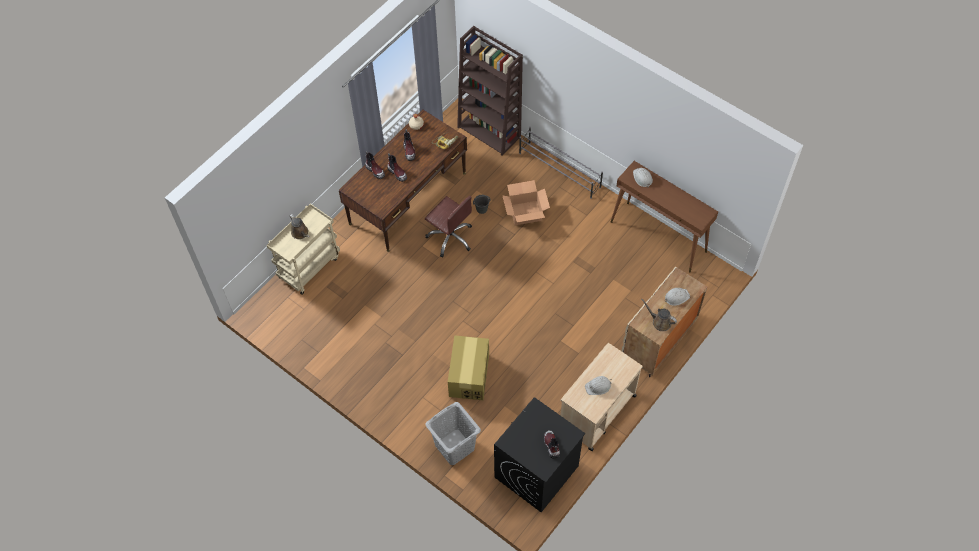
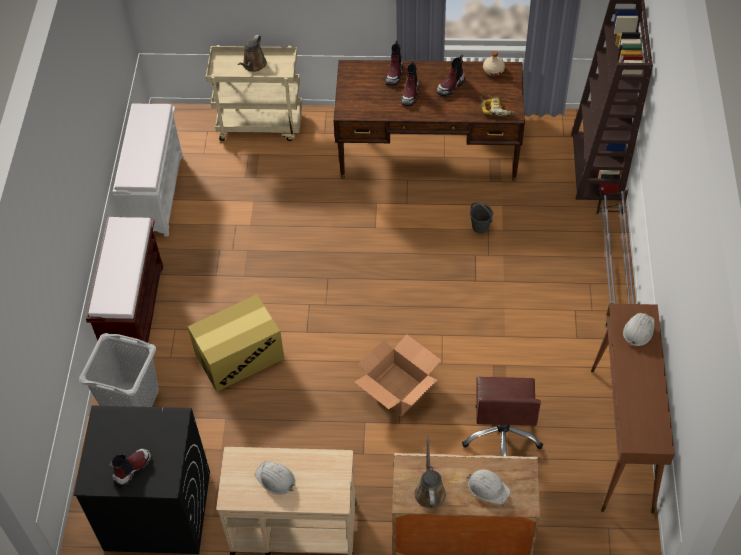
camera: 55 degrees right, 5 degrees down
(311, 351) = (156, 193): none -> white bench
(391, 411) = (134, 310): none -> brown bench
(450, 237) = (413, 222): brown office chair -> brown office chair (502, 435)
(525, 212) = (517, 272): cardboard box -> cardboard box (398, 388)

